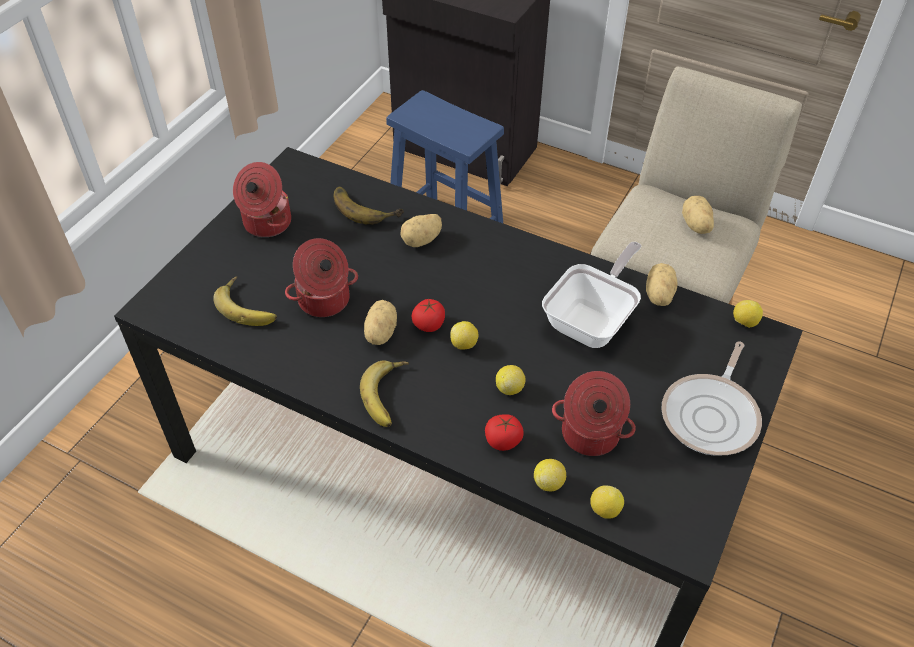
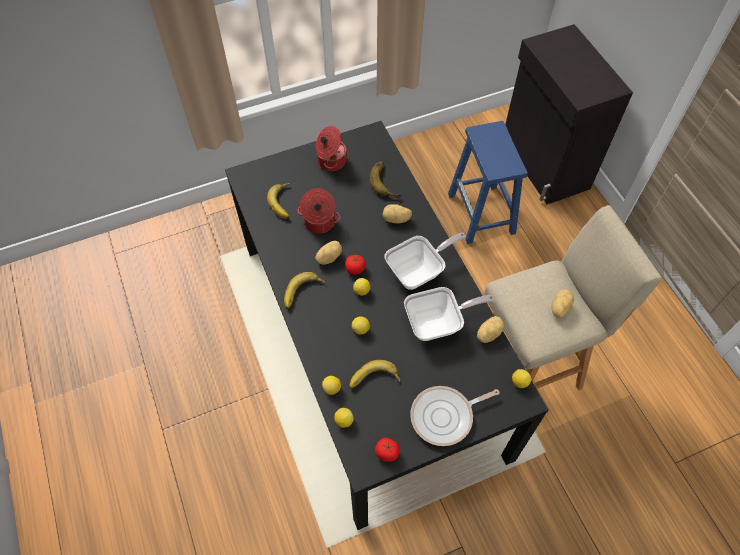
camera: 40 degrees right, 10 degrees up
(503, 440) = (332, 353): tomato -> tomato (387, 452)
(510, 279) = (419, 271): none -> frying pan
(589, 435) = (374, 380): cooking pot -> banana

